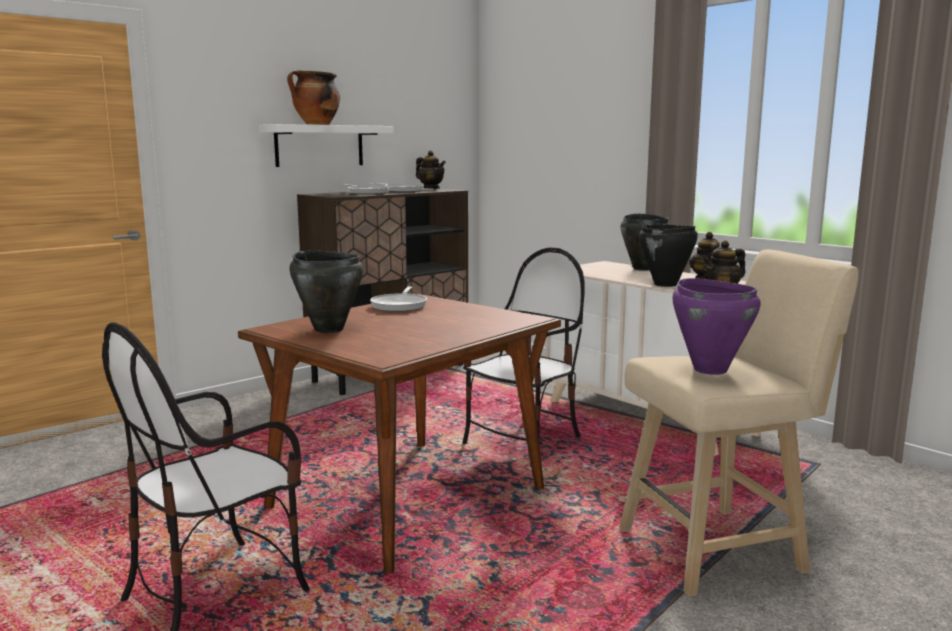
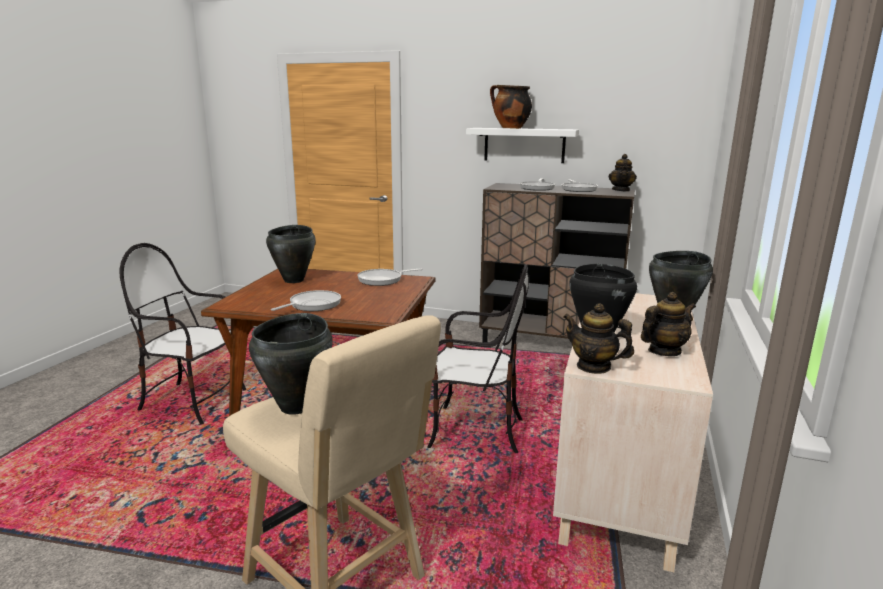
camera: 60 degrees right, 5 degrees up
(451, 332) = (312, 305): none -> frying pan
(710, 369) = (297, 406): purple cooking pot -> black cooking pot

